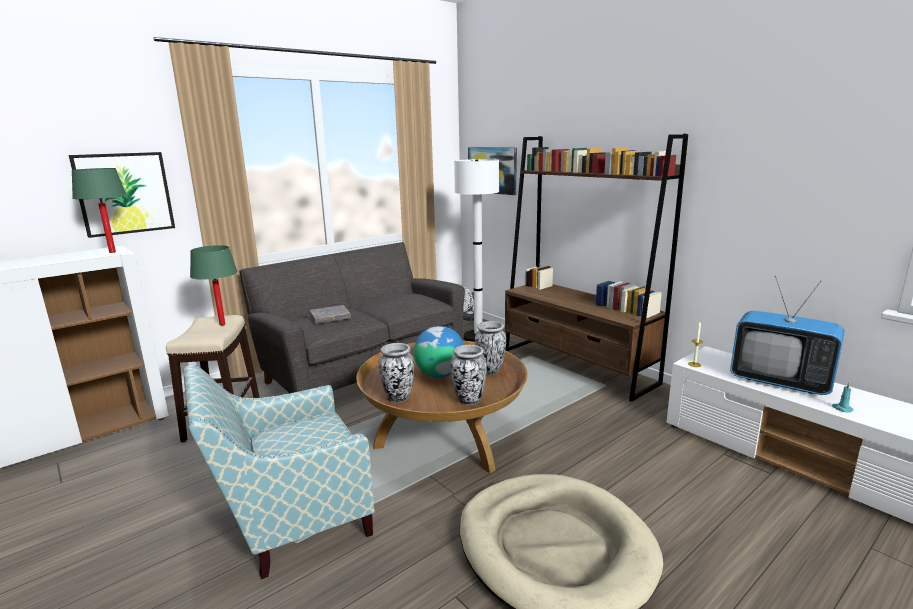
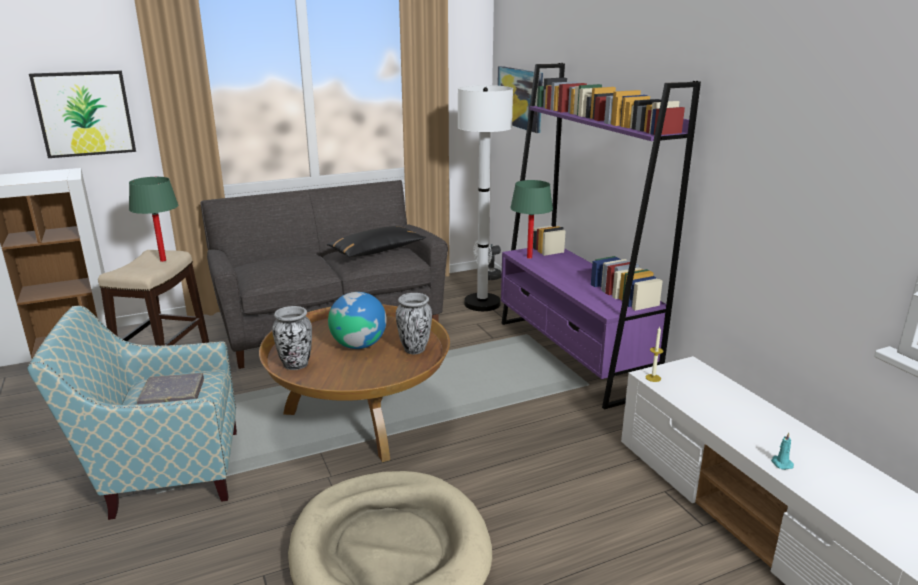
camera: 15 degrees right, 5 degrees up
(112, 252) = (63, 176): green table lamp -> green table lamp (529, 257)
(330, 317) = (281, 263): grey book -> grey book (172, 394)
(405, 299) = (377, 251): none -> black pillow
(469, 400) = (363, 380): vase -> none
(577, 366) = (573, 355): brown bookcase -> purple bookcase
(780, 381) = (739, 416): television -> none

